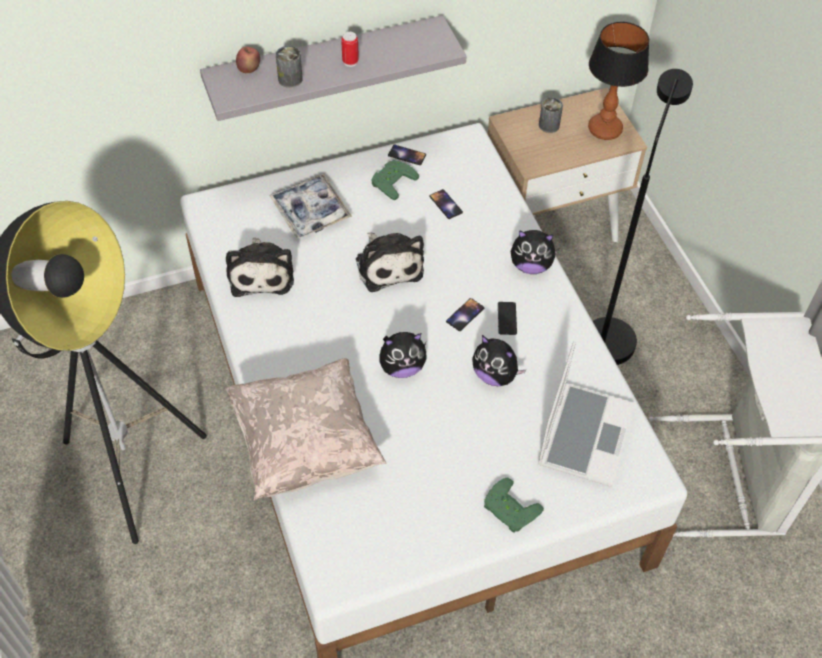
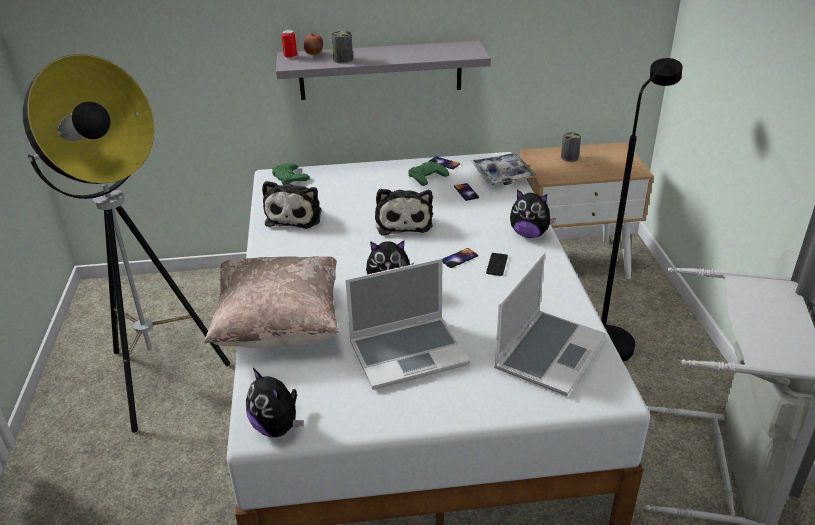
camera: 15 degrees right, 20 degrees down
(310, 211) = (352, 186): tray -> tray (502, 175)
(350, 61) = (395, 55): can -> can (290, 57)
(449, 458) = (409, 352): none -> laptop
(495, 375) = (473, 300): plush toy -> plush toy (277, 427)
(508, 510) = (454, 400): green game controller -> green game controller (287, 177)
(605, 129) = (618, 163): table lamp -> none

